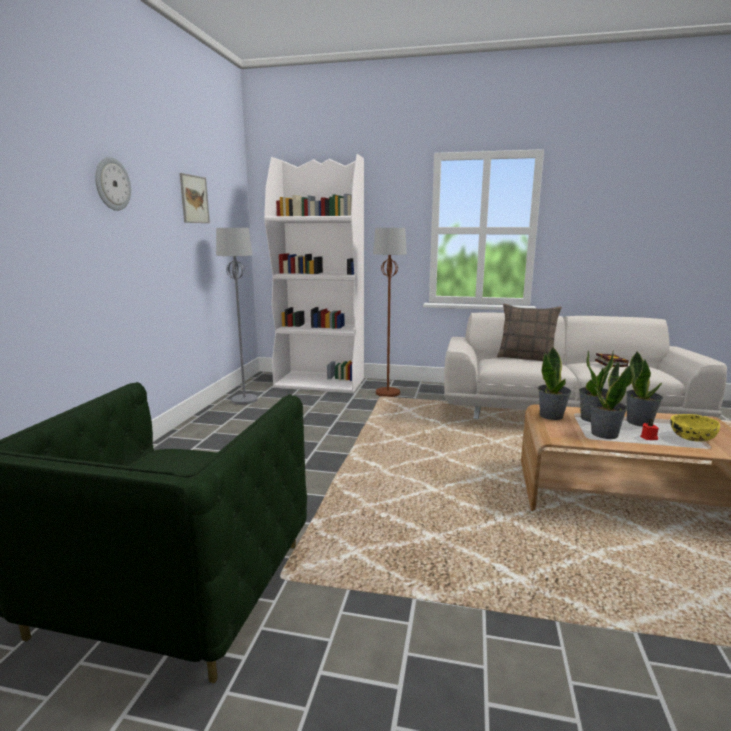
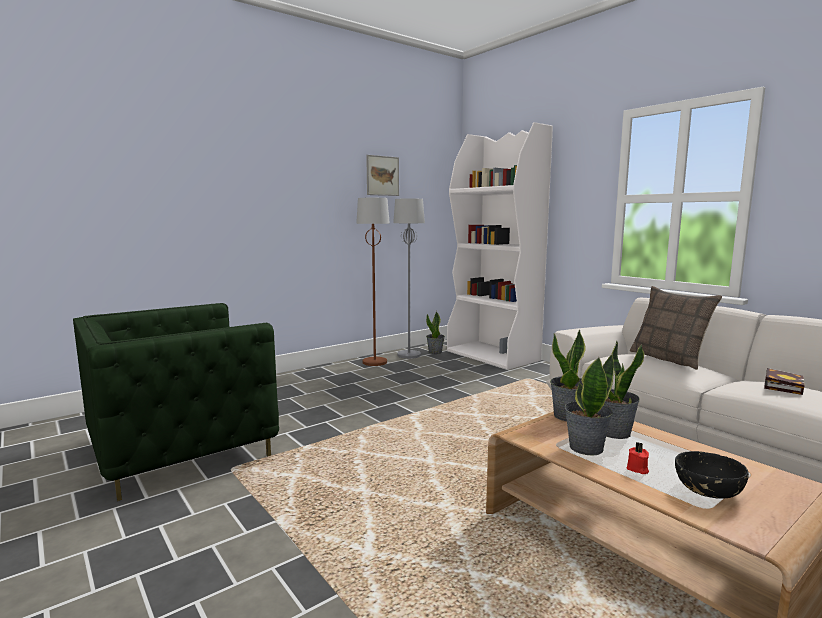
camera: 40 degrees right, 5 degrees down
(112, 184) = (290, 166): wall clock -> none
(388, 393) = (542, 377): brown floor lamp -> brown floor lamp (375, 362)
(639, 422) = (672, 453): potted plant -> potted plant (435, 352)
(691, 437) = (707, 489): yellow bowl -> black bowl

